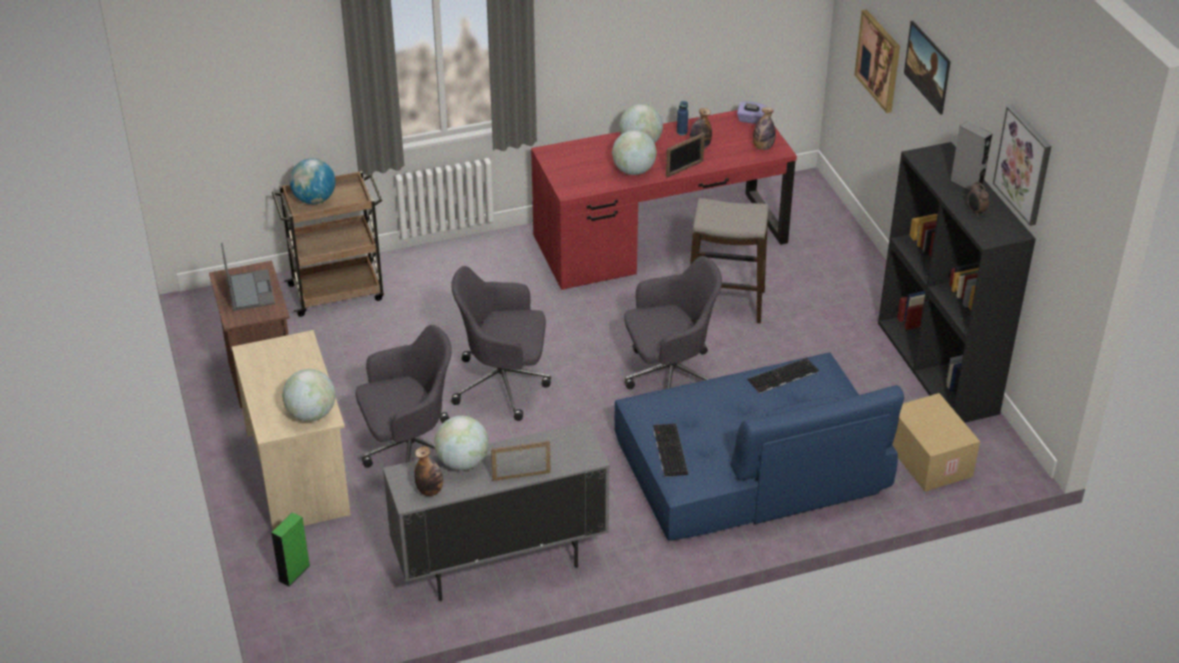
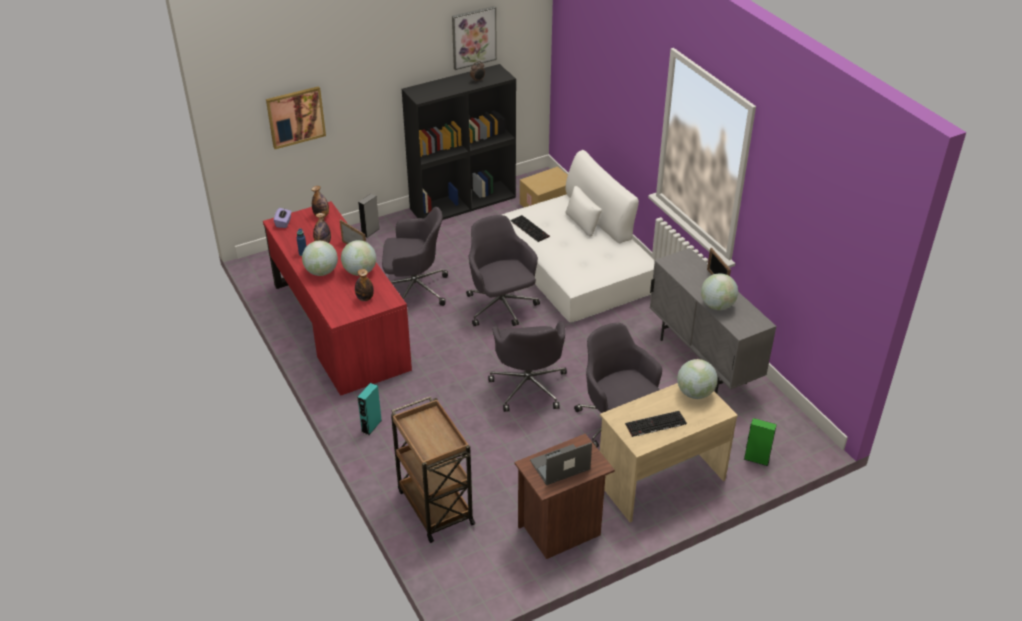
camera: 100 degrees left, 0 degrees up
(314, 200) = (433, 442): globe -> none
(430, 490) = (749, 315): bottle -> bottle (365, 298)
(476, 256) = (371, 426): none -> turquoise speaker
(669, 449) = (615, 267): keyboard -> keyboard (655, 424)
(725, 304) = (414, 289): stool -> grey office chair
(751, 465) = (575, 267): blue sofa -> white sofa
(925, 80) = (357, 80): picture -> none
(966, 185) = (450, 83): grey speaker -> grey speaker (370, 231)

